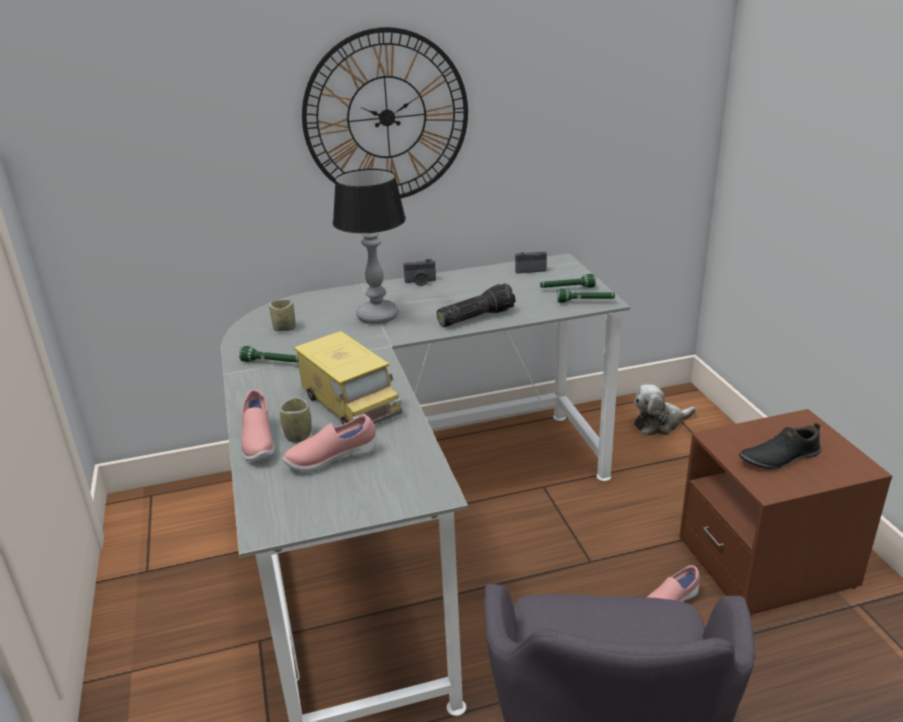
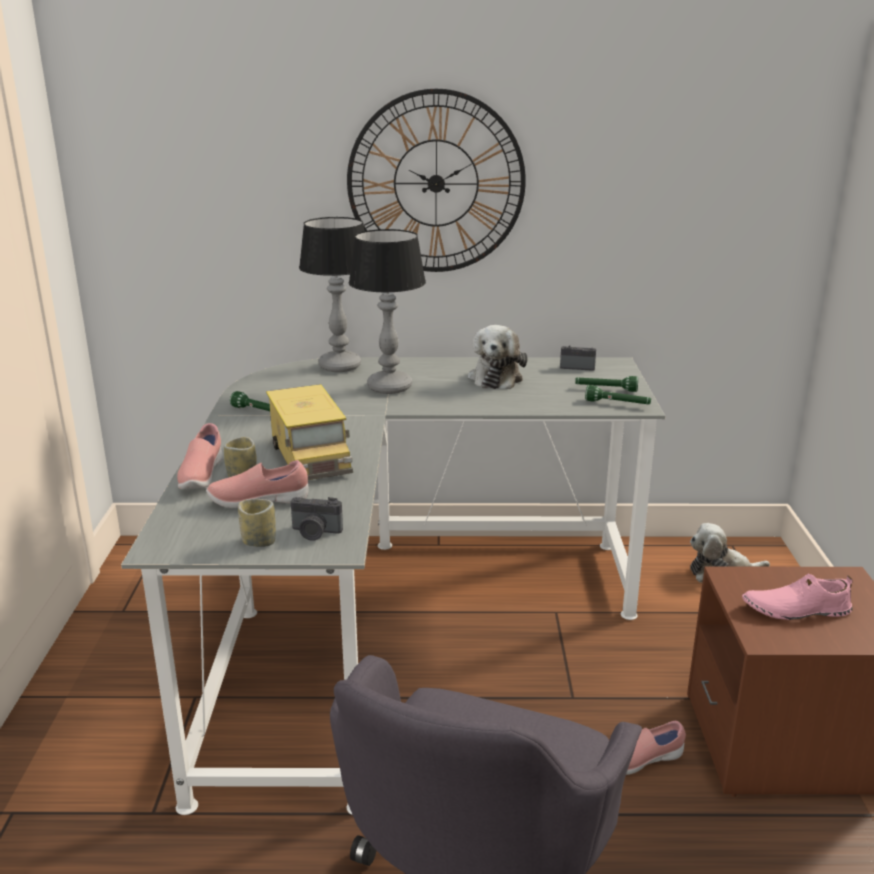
camera: 15 degrees right, 5 degrees down
(284, 328) = (292, 385): cup -> cup (259, 541)
(318, 301) = (340, 366): none -> table lamp
(420, 282) = (453, 363): camera -> camera (315, 532)
(467, 291) = (496, 377): none -> plush toy
(476, 316) = (489, 401): flashlight -> none
(779, 457) = (795, 609): black shoe -> pink shoe

